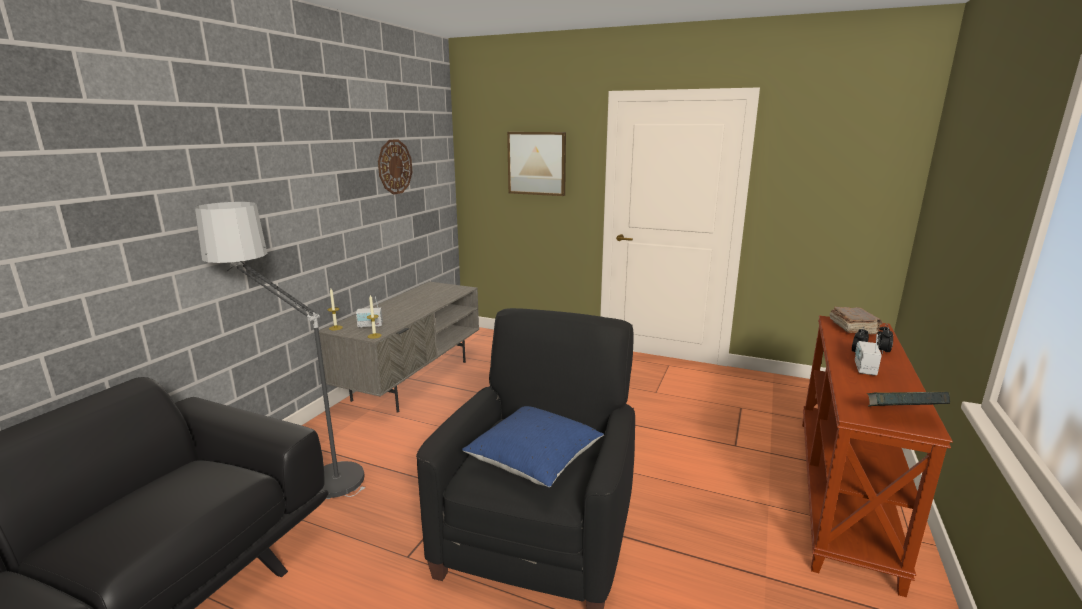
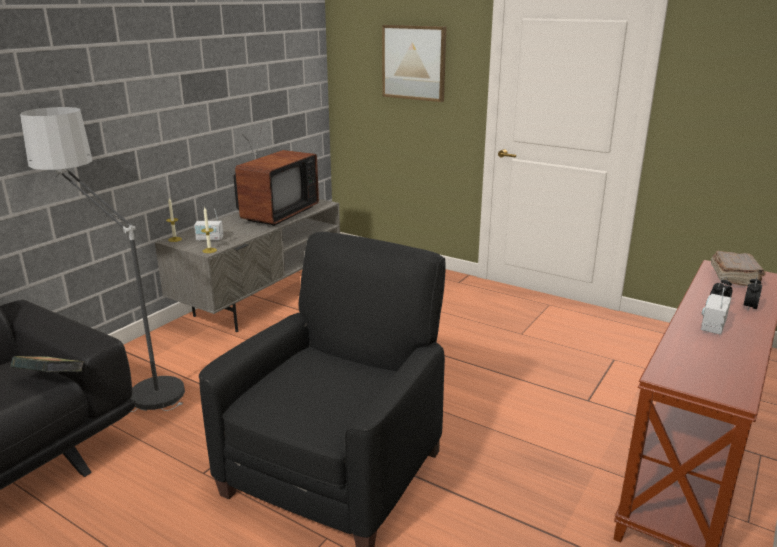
camera: 10 degrees right, 5 degrees up
(394, 167) = (250, 65): wall clock -> none
(423, 300) = (275, 214): none -> television
(534, 461) = (319, 392): blue pillow -> none
(901, 417) = (715, 382): book -> book (51, 380)

